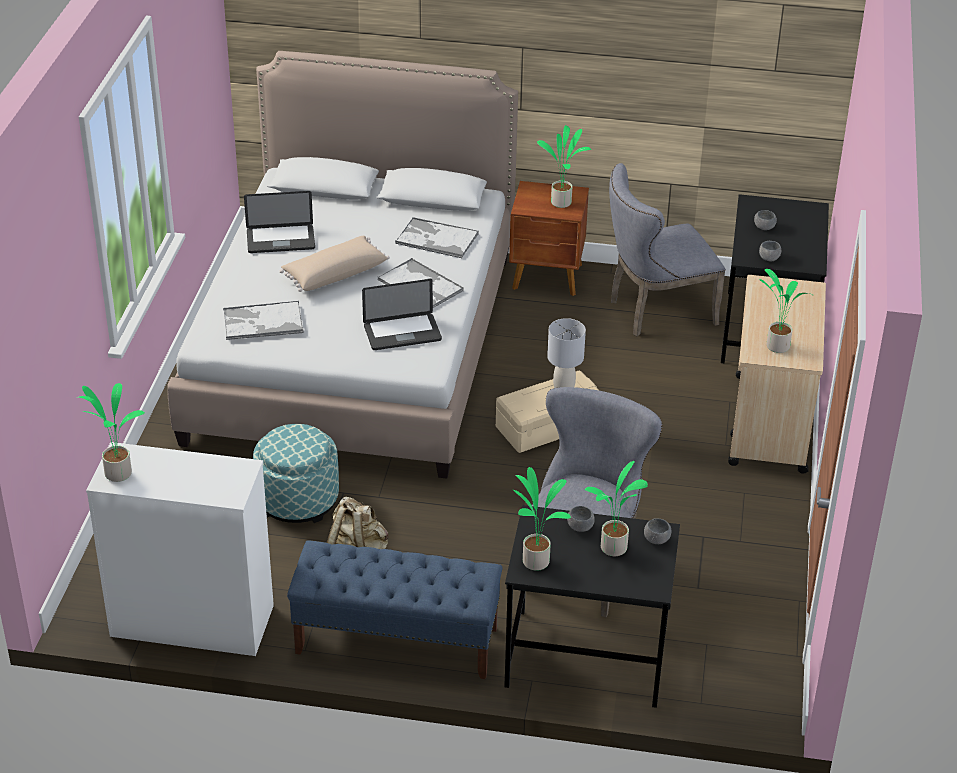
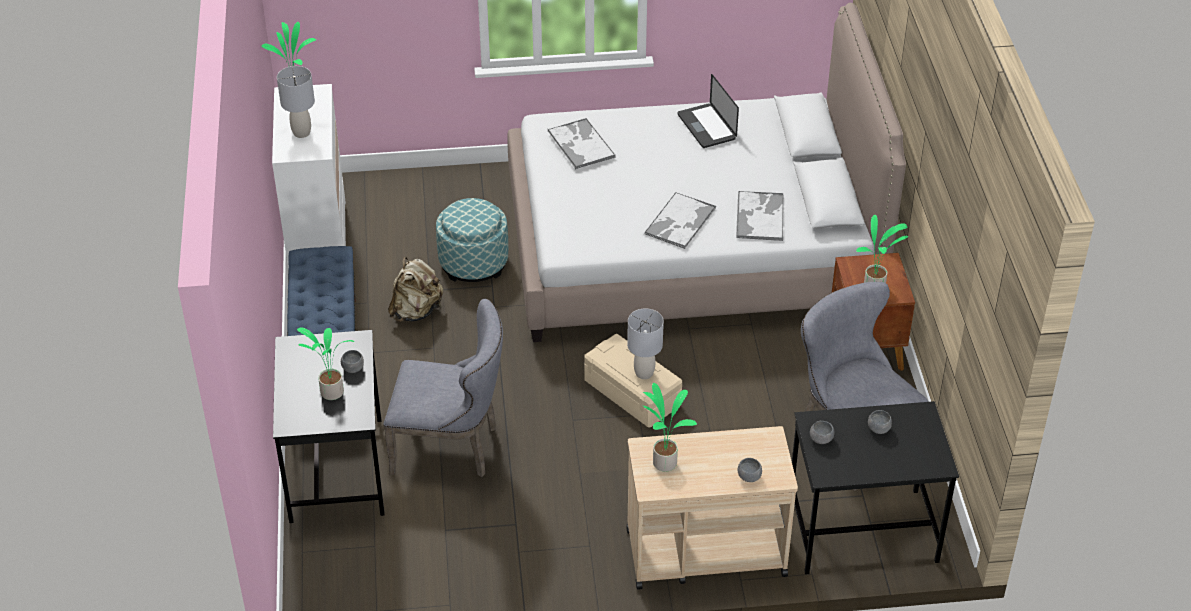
camera: 75 degrees right, 5 degrees up
(197, 477) = (302, 133): none -> grey table lamp
(334, 274) = (671, 168): beige pillow -> none
(402, 333) = (603, 225): laptop -> none
(536, 560) = (304, 349): potted plant -> none
(657, 539) = (350, 417): grey bowl -> grey bowl (749, 477)

